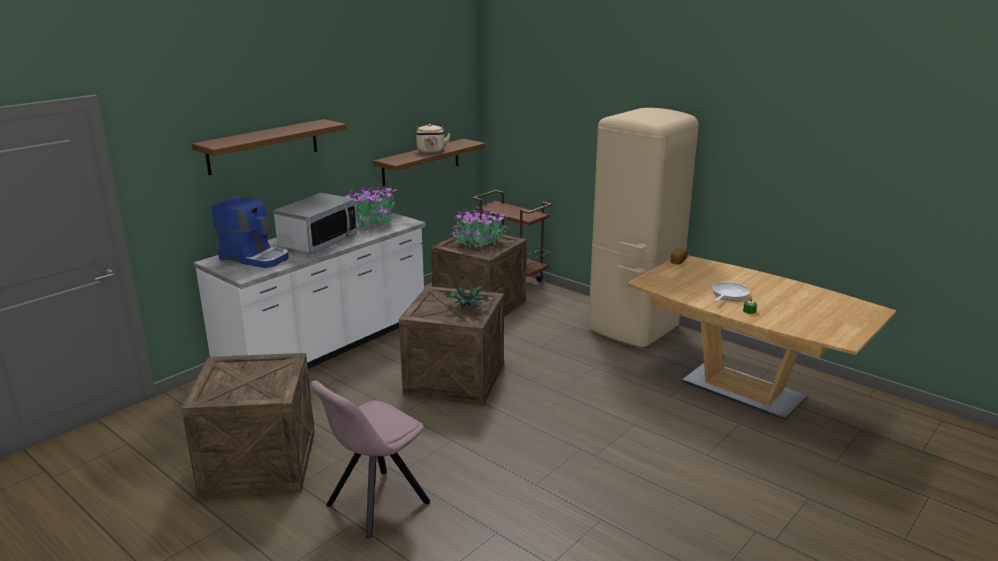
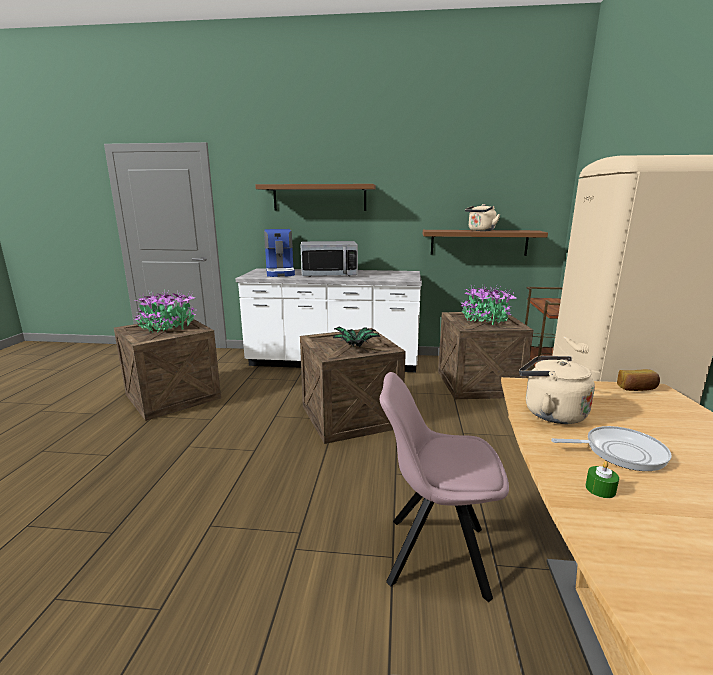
camera: 55 degrees right, 5 degrees down
(372, 222) = (389, 275): potted plant -> potted plant (167, 327)
(376, 504) = (138, 454): pink chair -> pink chair (436, 555)
(682, 291) = (550, 413): none -> beige kettle

